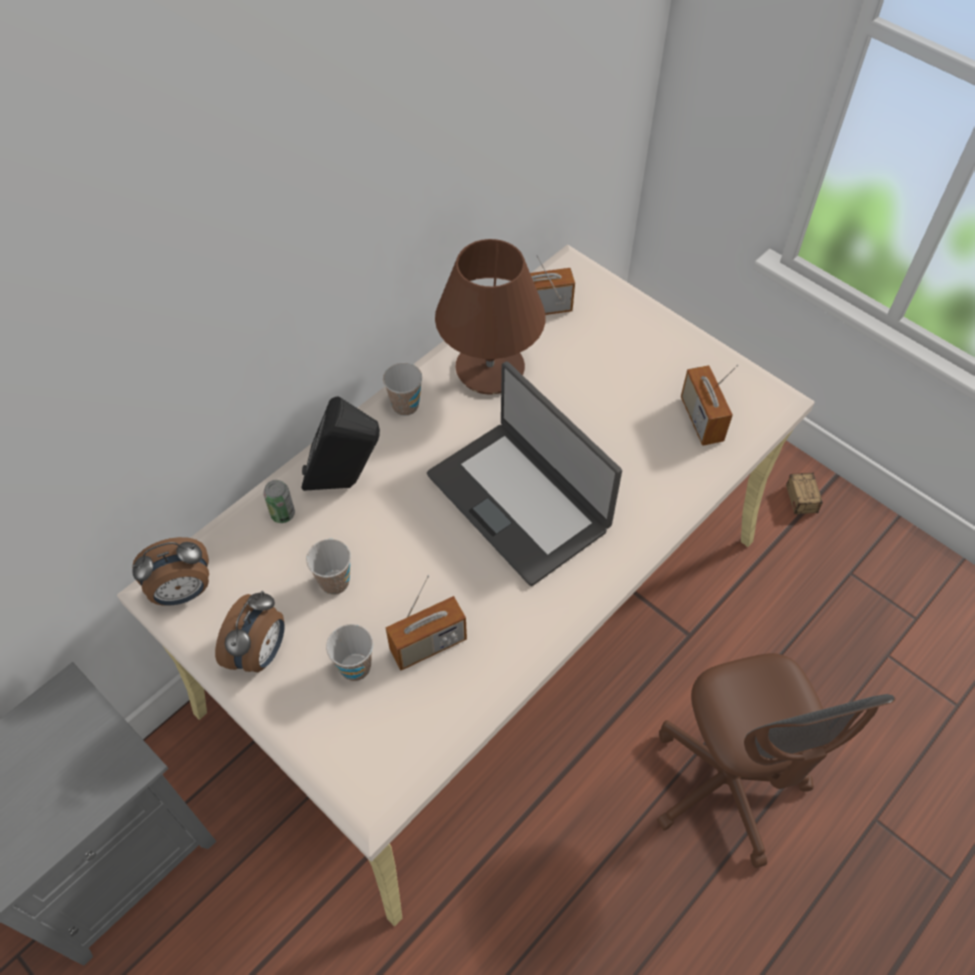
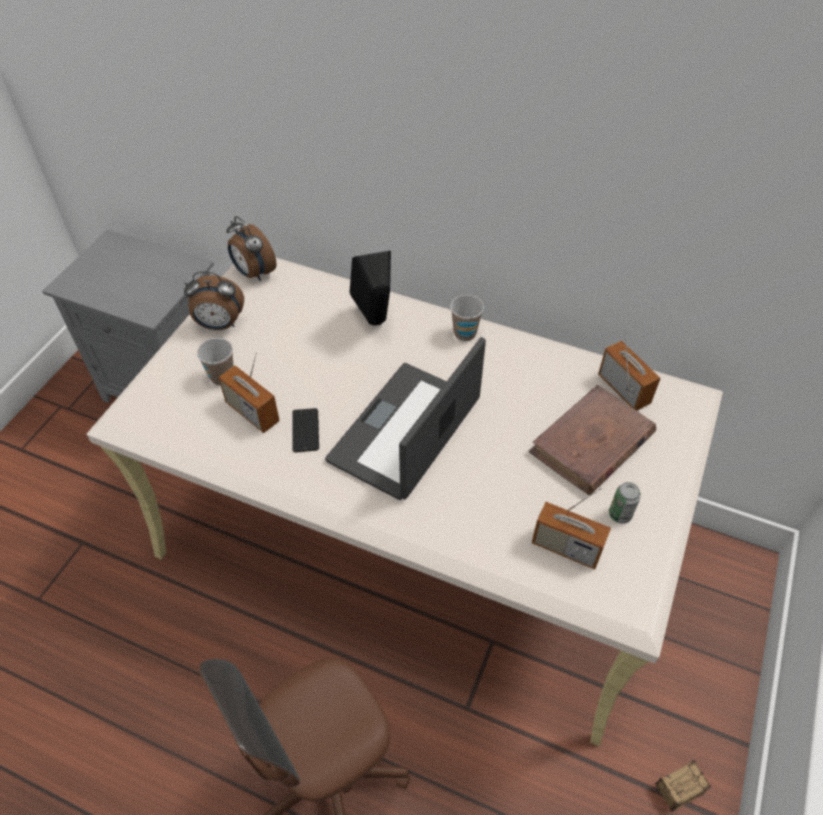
camera: 70 degrees right, 5 degrees down
(283, 514) = (334, 299): can -> can (620, 514)
(334, 582) = (288, 344): cup -> none
(478, 596) = (305, 430): none -> phone
(491, 369) = (533, 374): brown table lamp -> none
(595, 357) = (591, 444): none -> brown book
(701, 419) = (566, 547): radio -> radio turned 120 degrees counterclockwise

